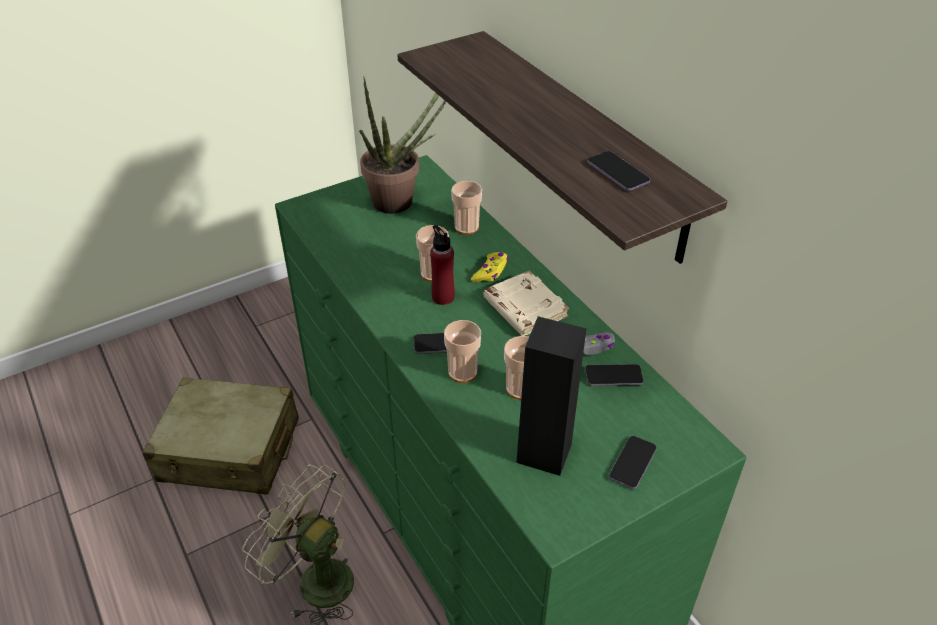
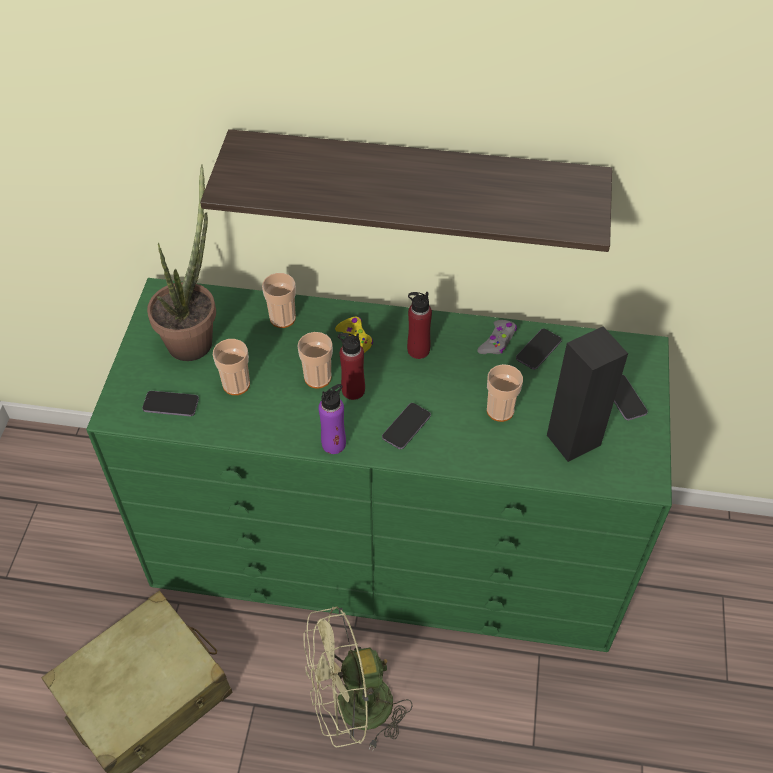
camera: 50 degrees left, 10 degrees up
(382, 316) = (334, 444): none -> purple bottle
(462, 372) = (450, 433): cup -> cup (236, 384)
(523, 308) = (418, 350): beige book -> red bottle
(618, 173) = (527, 194): phone -> phone (171, 405)

